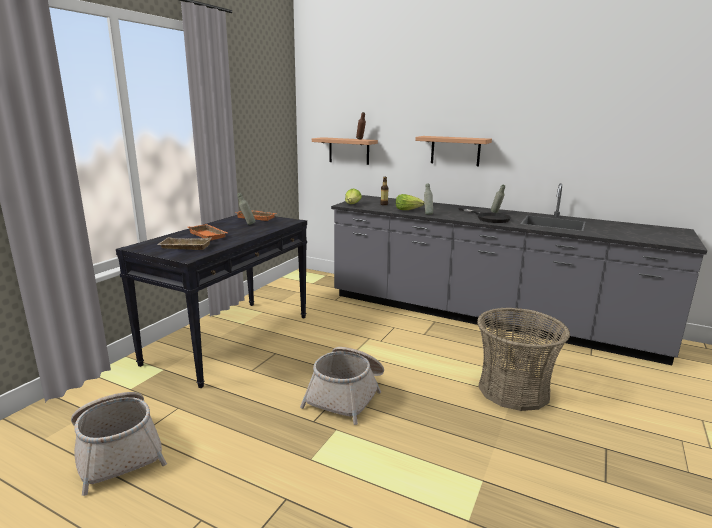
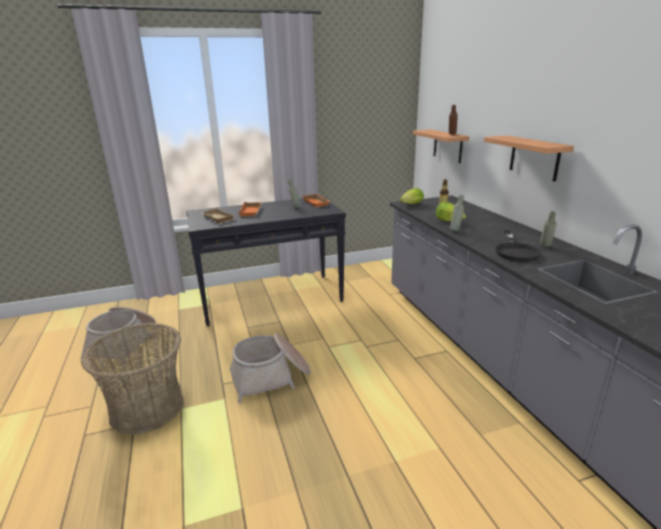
camera: 45 degrees right, 5 degrees up
(513, 390) = (405, 457): basket -> basket (147, 408)

